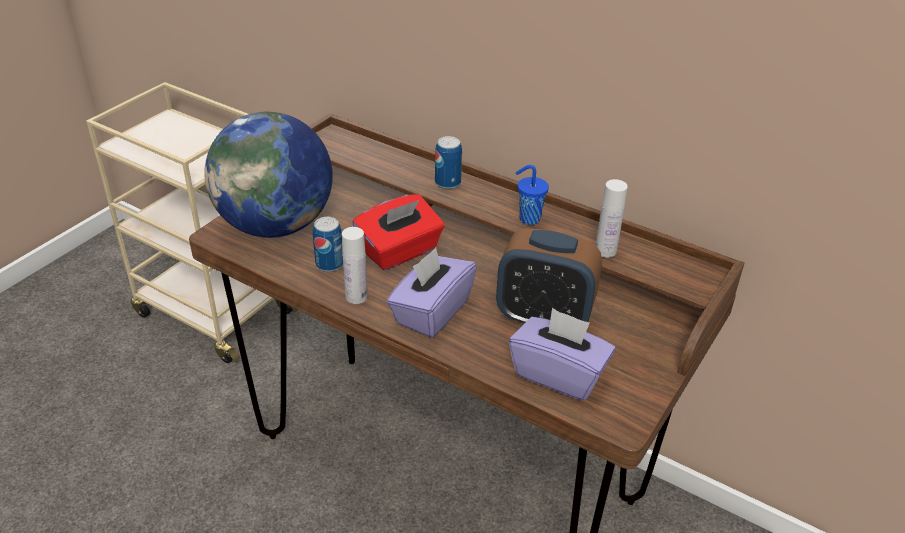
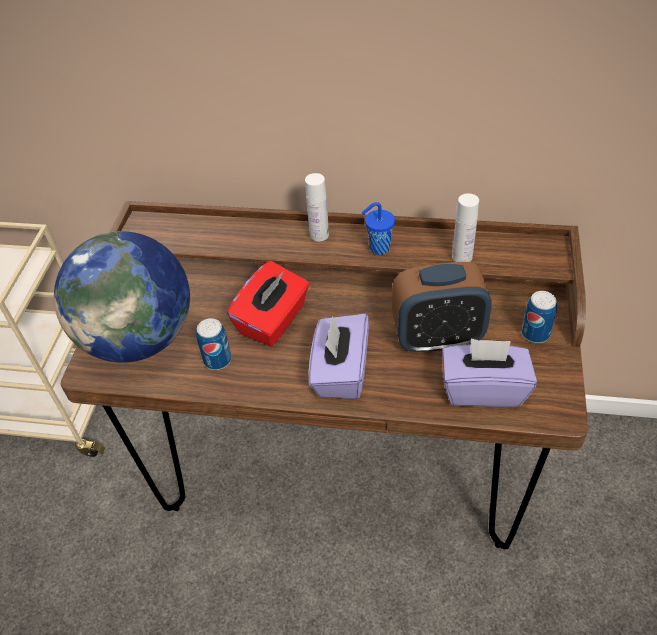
camera: 20 degrees left, 10 degrees up
(356, 297) = (264, 384): white bottle -> white bottle (319, 235)
(447, 183) = (284, 237): can -> can (535, 333)

